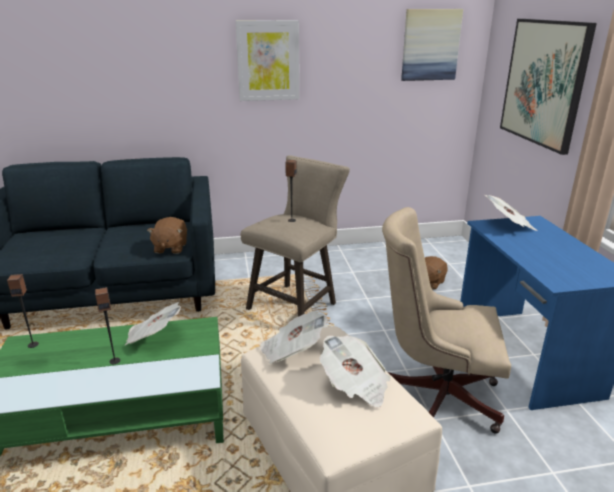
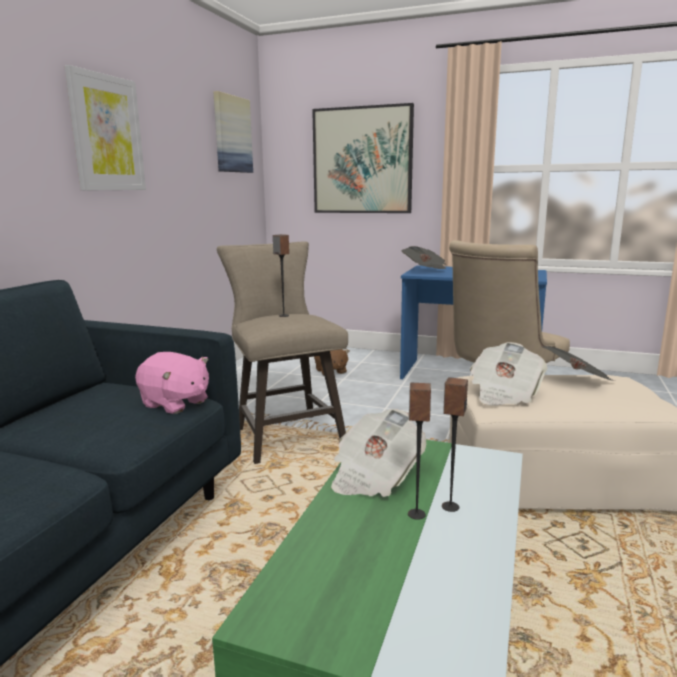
camera: 60 degrees left, 10 degrees down
(33, 344) = (286, 598): speaker -> speaker (450, 506)
(170, 248) = (175, 403): brown plush toy -> pink plush toy

